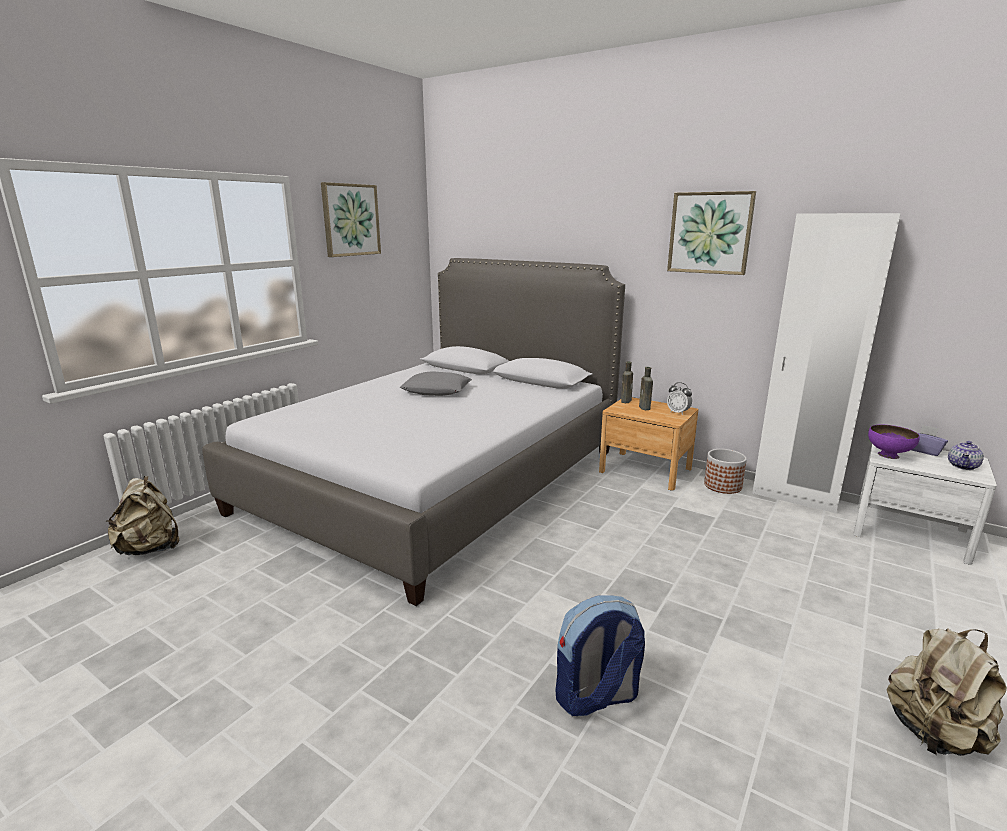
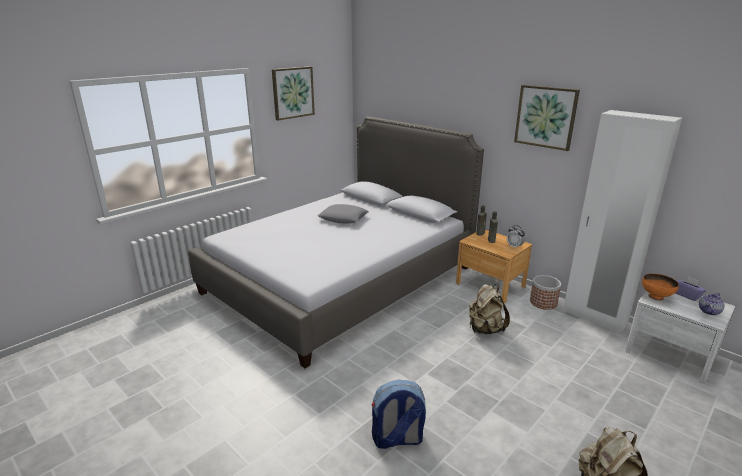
camera: 10 degrees right, 5 degrees up
(150, 549) = (156, 313): beige backpack -> beige backpack (485, 329)
(888, 455) = (655, 297): purple bowl -> orange bowl

